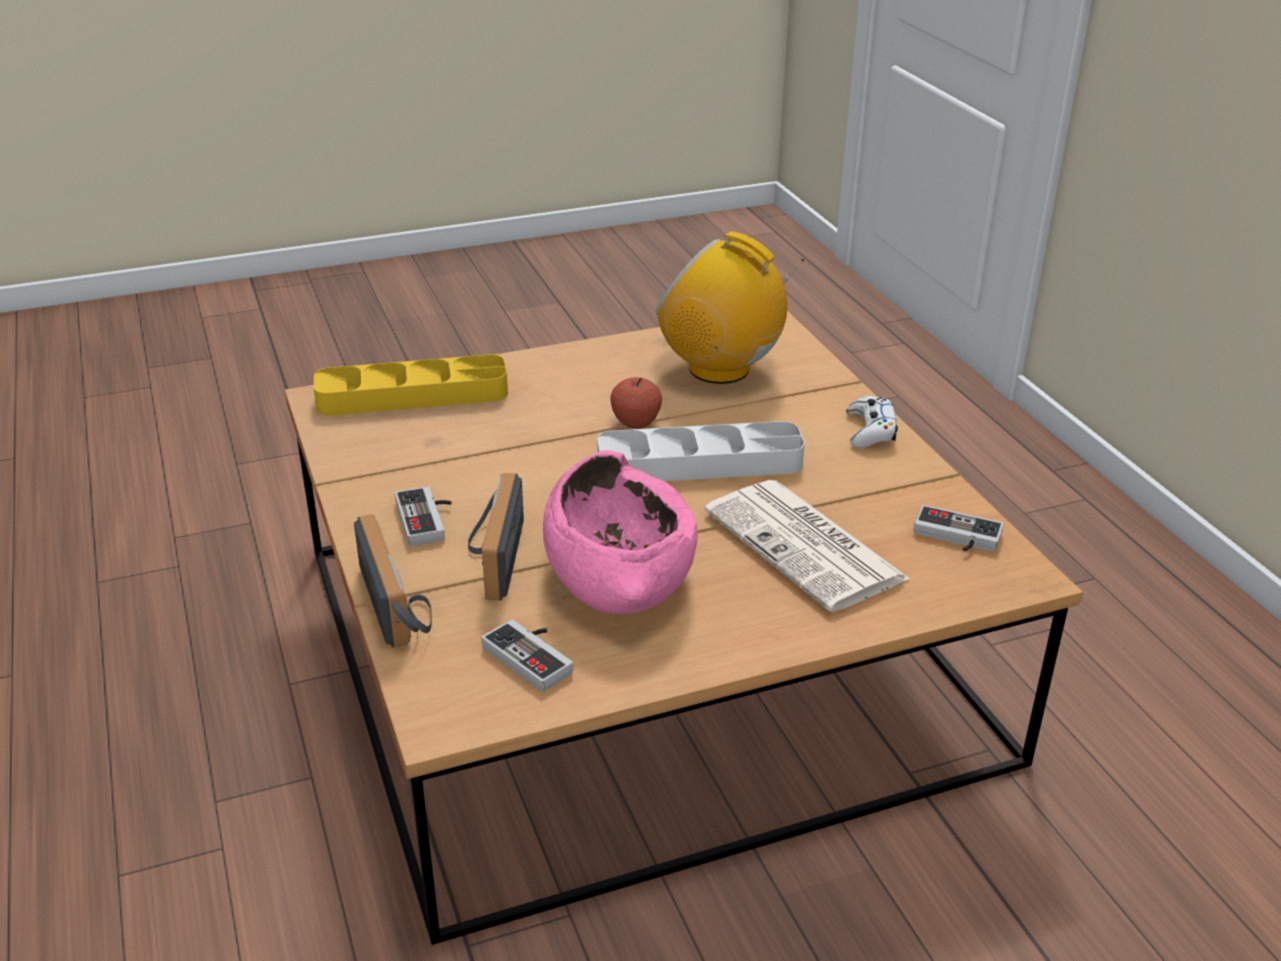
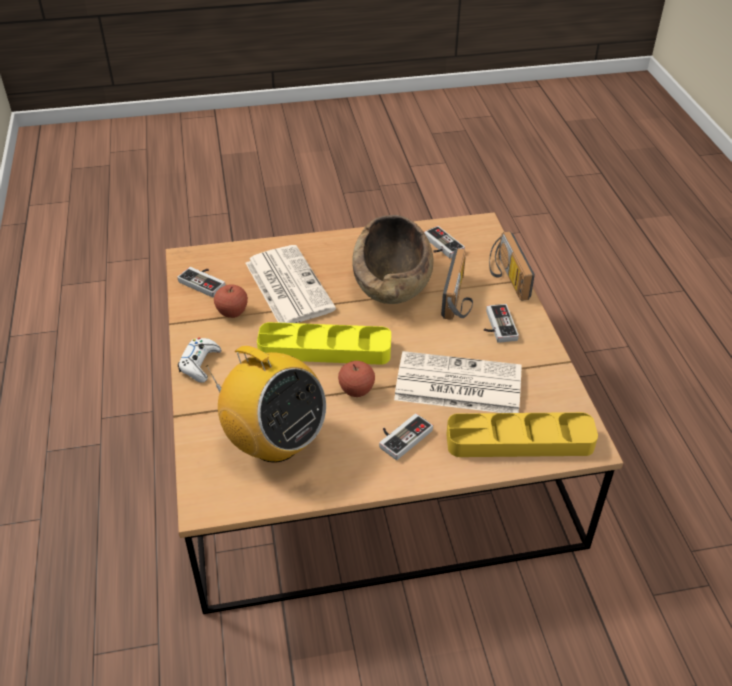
camera: 170 degrees left, 10 degrees up
(495, 441) = (456, 384): none -> newspaper
(564, 387) = (401, 436): none -> game controller
(618, 572) = (393, 282): pink bowl -> brown bowl
(700, 463) = (324, 349): grey tray -> yellow tray
(872, 497) = (232, 312): none -> apple

